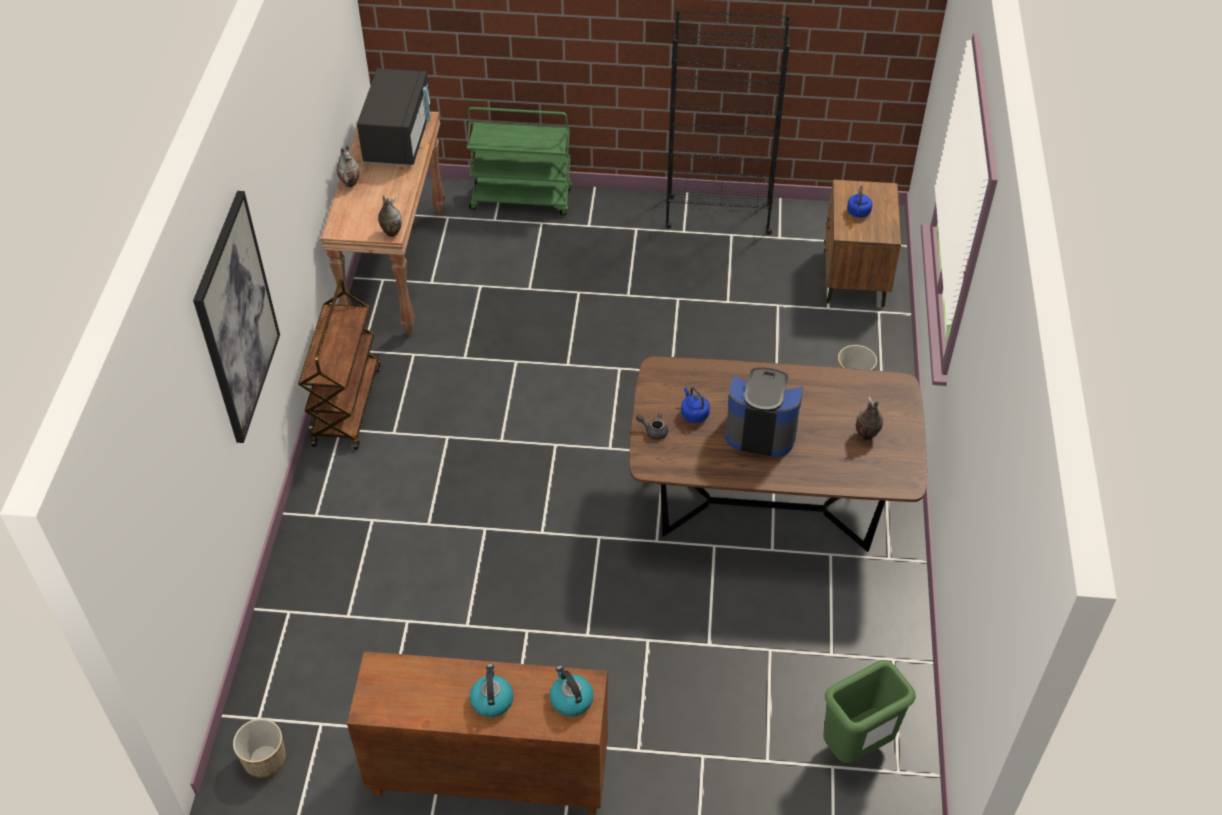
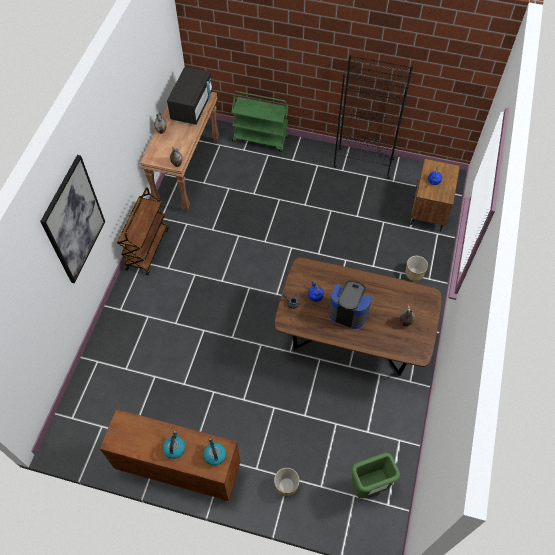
camera: 10 degrees right, 10 degrees up
(264, 759) = (70, 441): planter -> planter (286, 485)

